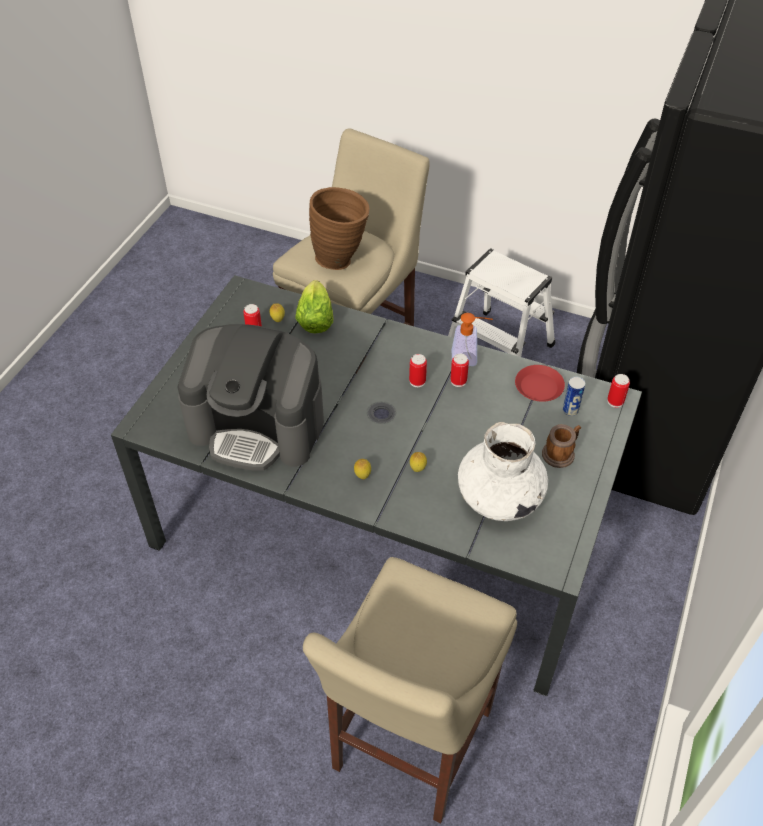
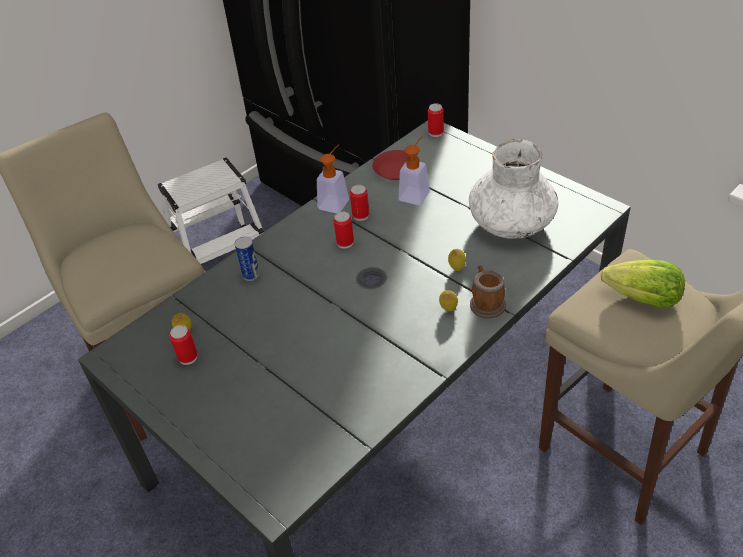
camera: 65 degrees left, 5 degrees down
(258, 426) = (338, 382): coffee machine -> none
(315, 320) = (208, 300): lettuce -> lettuce (643, 299)
(341, 259) = (131, 259): brown vase -> none
(509, 412) = (416, 193): none -> soap dispenser
(560, 453) = (478, 176): mug -> mug (486, 302)
(570, 410) = (433, 158): can -> can (251, 275)

